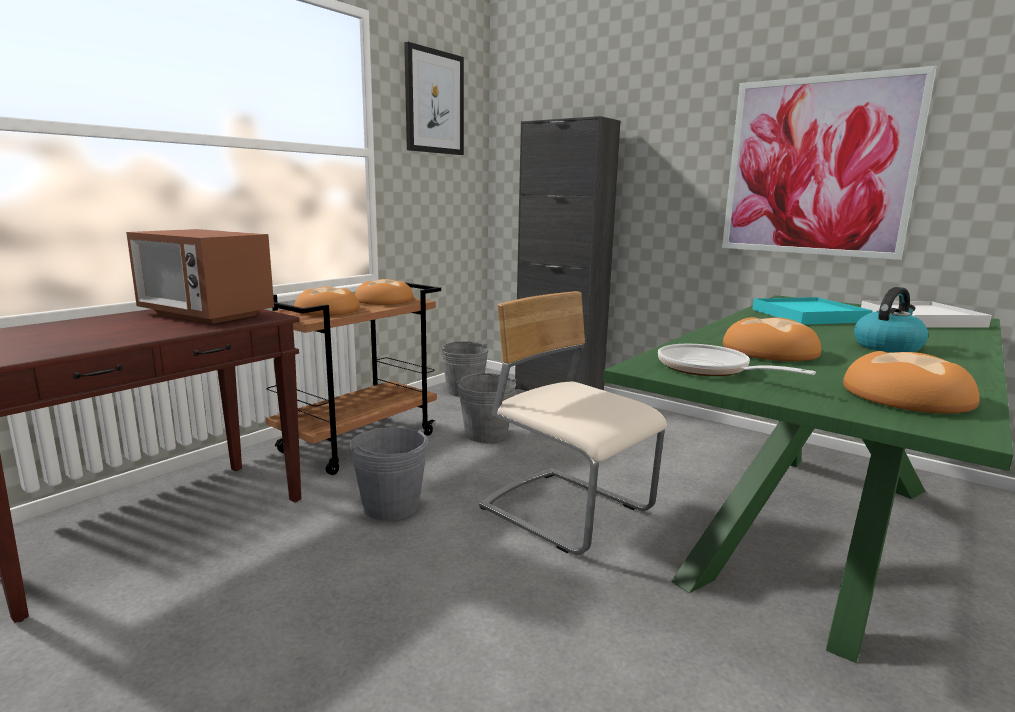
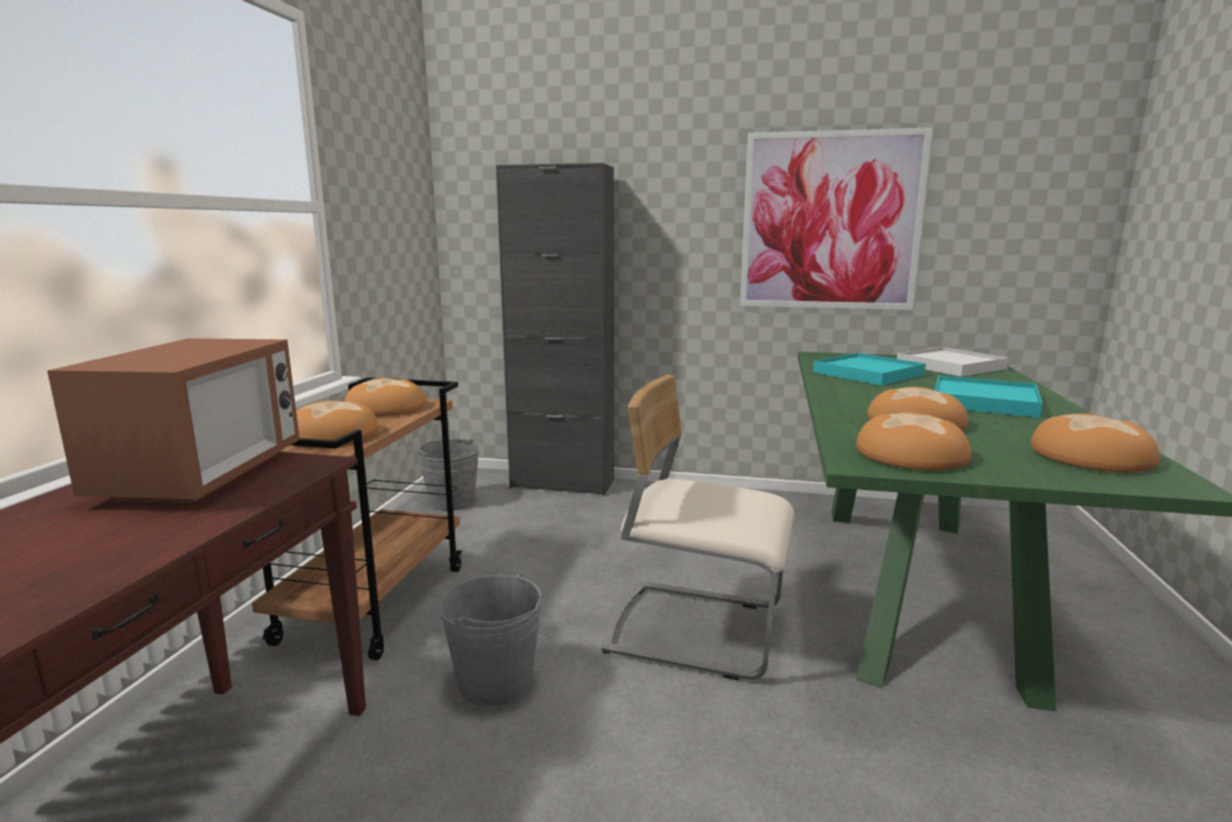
camera: 25 degrees left, 0 degrees up
(206, 314) = (203, 476): microwave -> microwave turned 90 degrees counterclockwise
(434, 102) = (379, 137): picture -> none
(486, 434) = (527, 554): grey bucket -> none
(709, 369) = (911, 455): frying pan -> bread
(887, 346) = (983, 401): kettle -> turquoise tray

